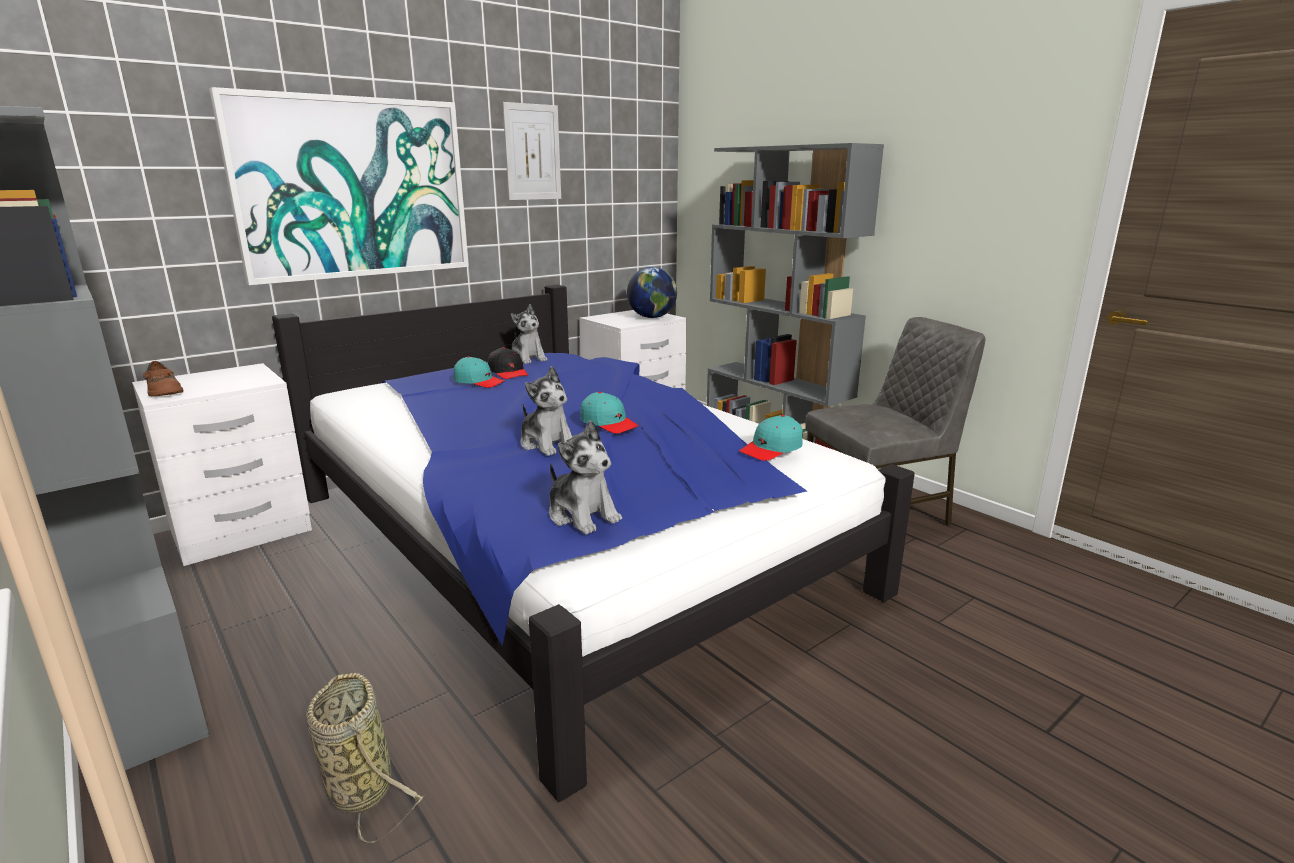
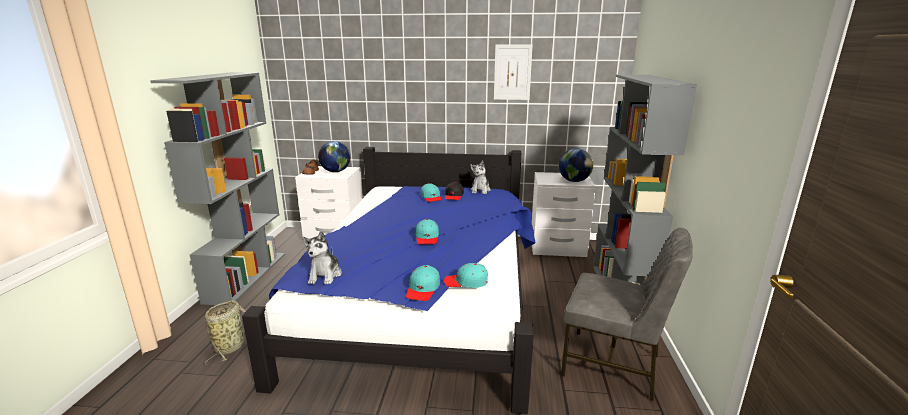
camera: 45 degrees right, 0 degrees up
(226, 378) = (335, 171): none -> globe
(353, 188) = (408, 91): picture -> none
(547, 444) = (385, 238): plush toy -> none
(751, 473) = (423, 289): none -> turquoise cap

